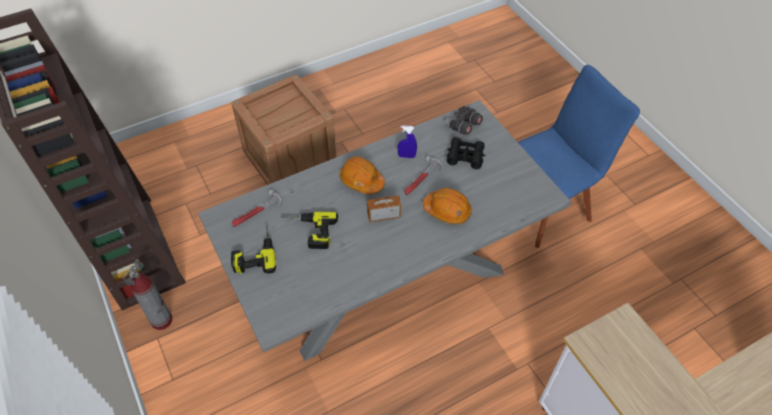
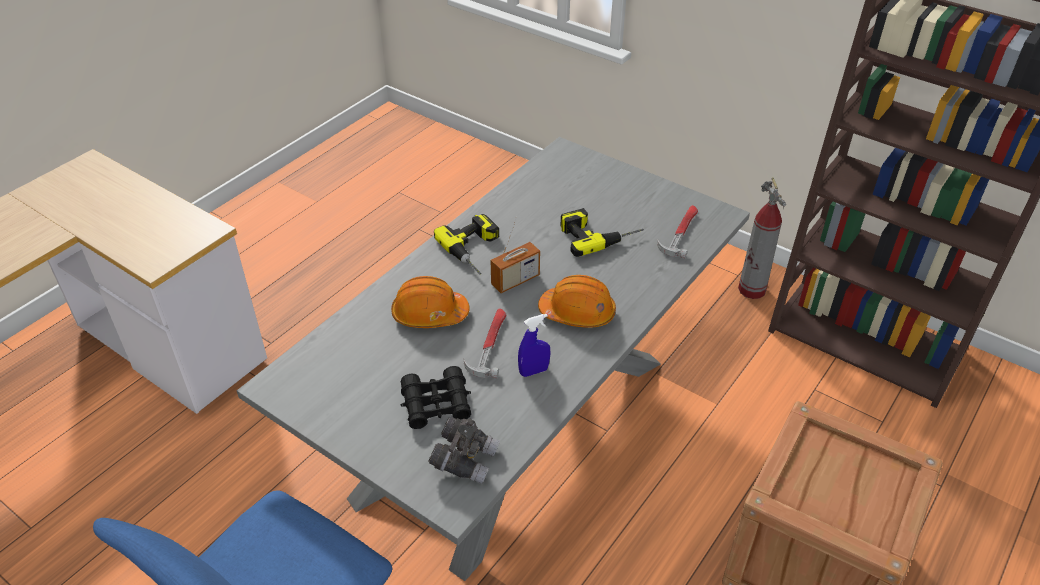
camera: 155 degrees right, 10 degrees down
(254, 252) = (643, 197): power drill -> power drill (476, 250)

